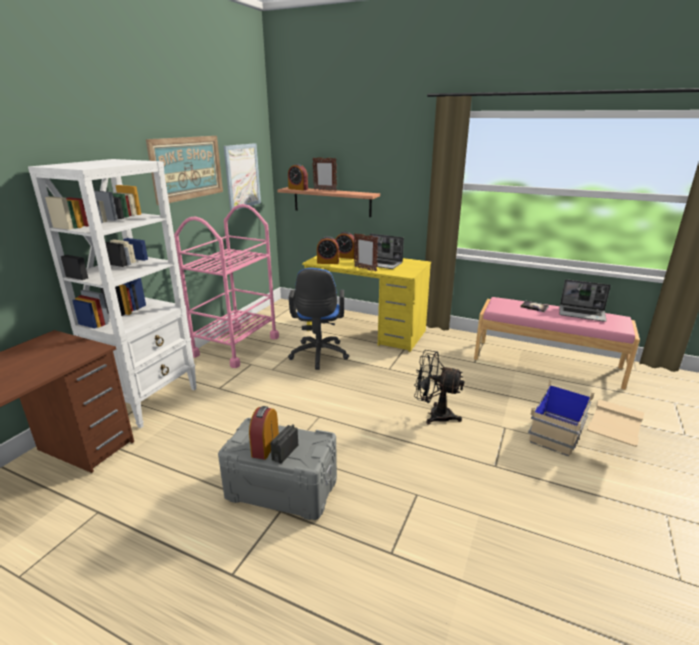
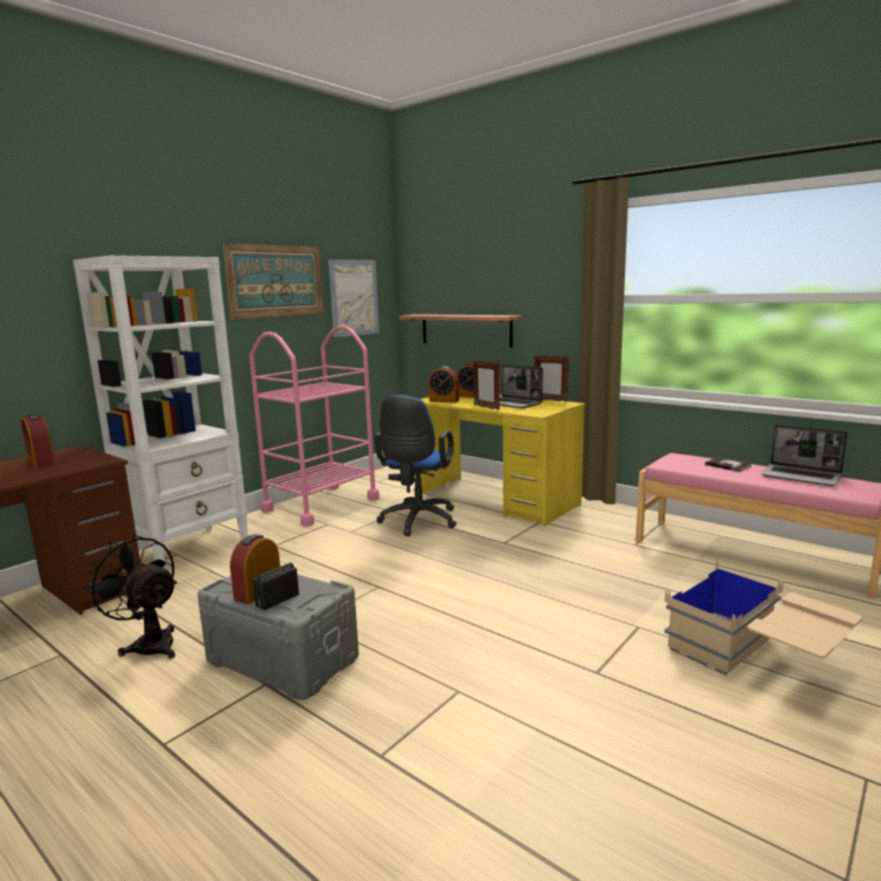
camera: 15 degrees right, 10 degrees down
(298, 189) = (424, 315): alarm clock -> alarm clock (41, 462)
(325, 190) = (456, 314): picture frame -> picture frame (550, 400)
(434, 415) = (538, 600): black fan -> black fan (149, 643)

